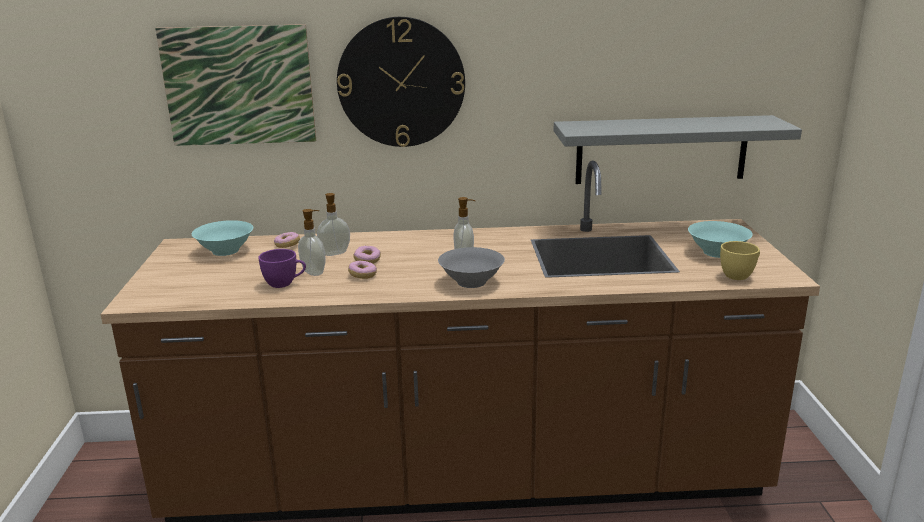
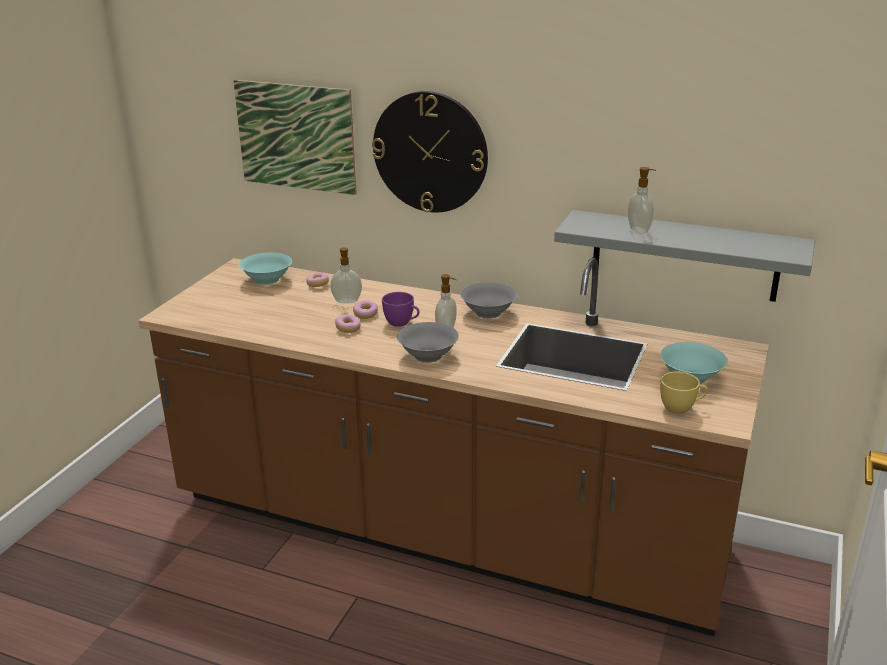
camera: 25 degrees right, 5 degrees up
(285, 284) = (283, 323): purple cup -> purple cup (402, 323)
(314, 272) = (314, 317): soap dispenser -> soap dispenser (639, 230)
(487, 238) = (489, 313): none -> grey bowl

